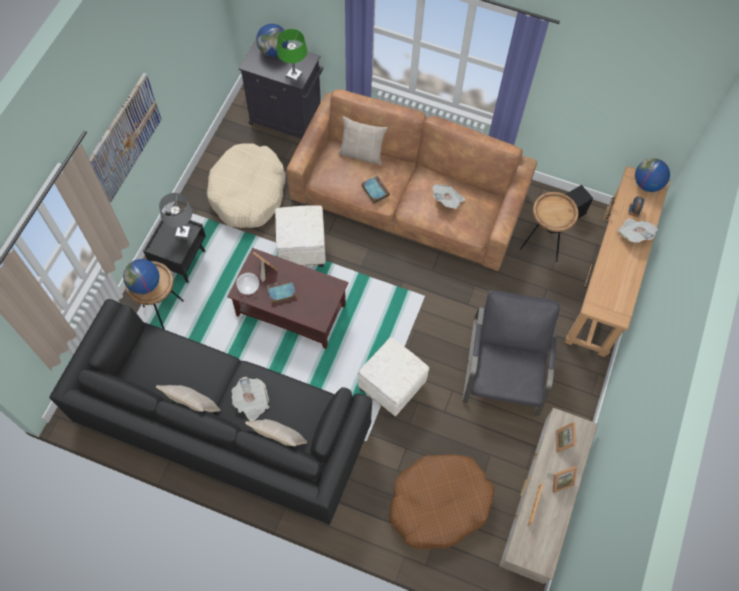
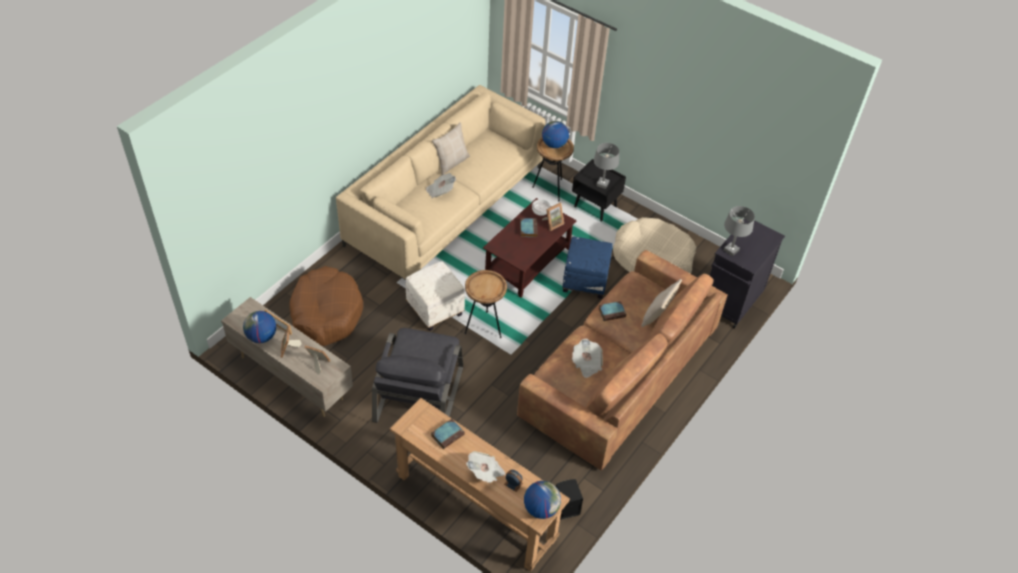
camera: 105 degrees right, 15 degrees down
(125, 137) = (650, 99): picture -> none
(223, 425) = (445, 205): black sofa -> beige sofa
(273, 51) = (764, 242): globe -> globe (261, 337)
(279, 439) = (405, 200): beige pillow -> none
(294, 76) = (731, 250): green table lamp -> grey table lamp
(301, 248) = (585, 281): white ottoman -> blue ottoman
(505, 368) = (419, 393): grey armchair -> grey armchair turned 75 degrees clockwise
(541, 246) = (534, 465): brown side table -> brown side table (484, 327)
(610, 275) = (448, 434): none -> book

